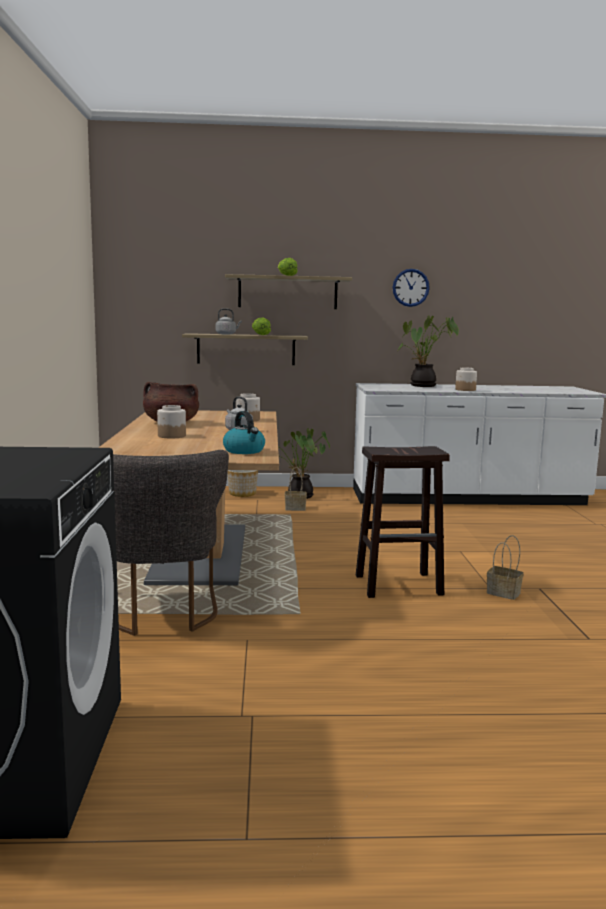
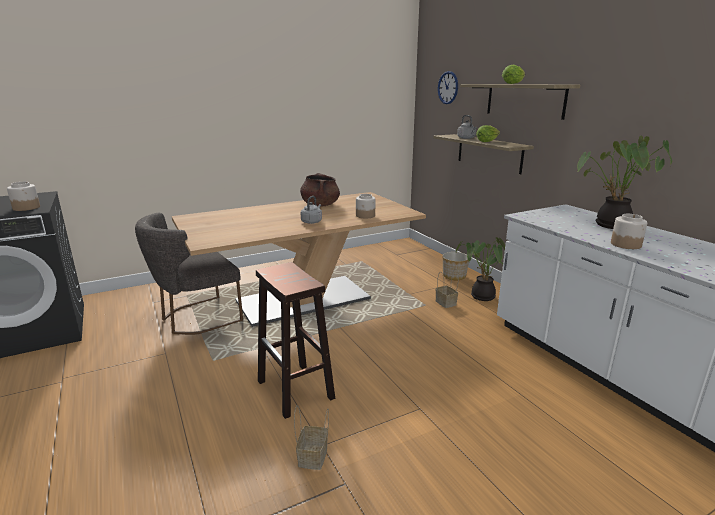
camera: 65 degrees right, 10 degrees up
(171, 436) = (269, 214): jar -> jar (27, 208)
(244, 451) = (229, 236): kettle -> none
(410, 287) = (651, 95): wall clock -> wall clock (448, 87)

